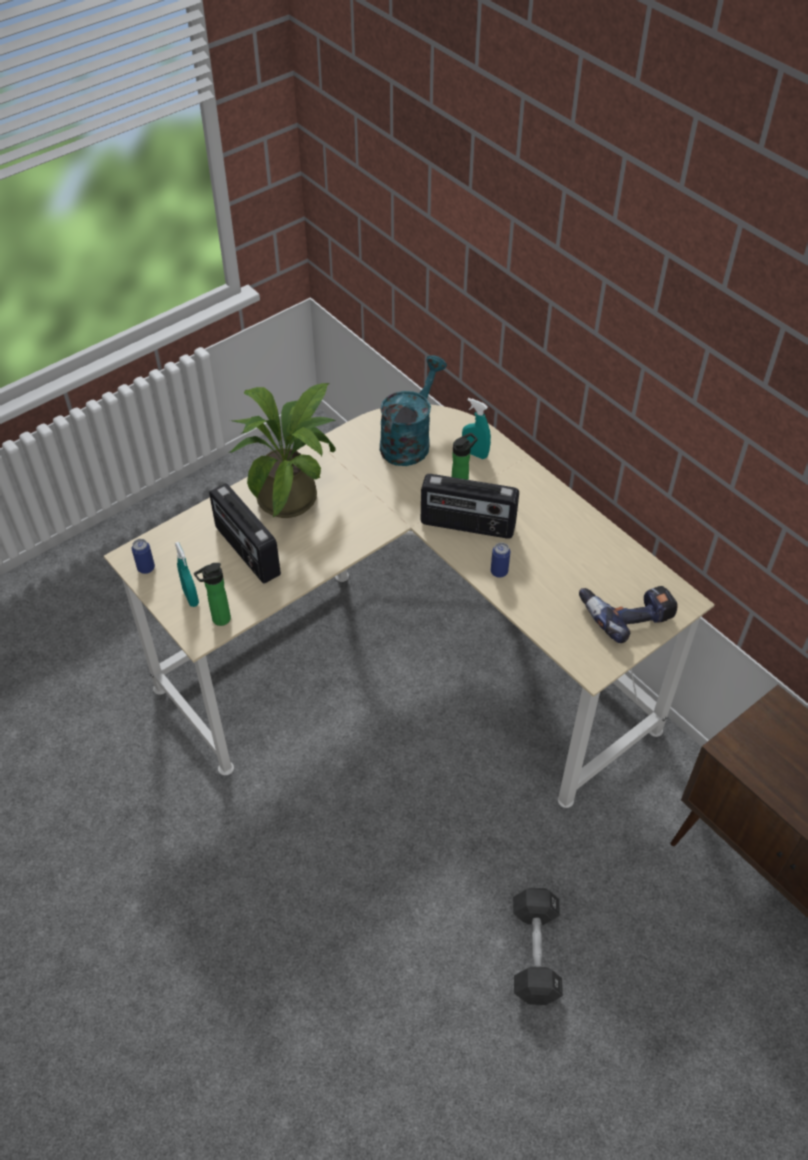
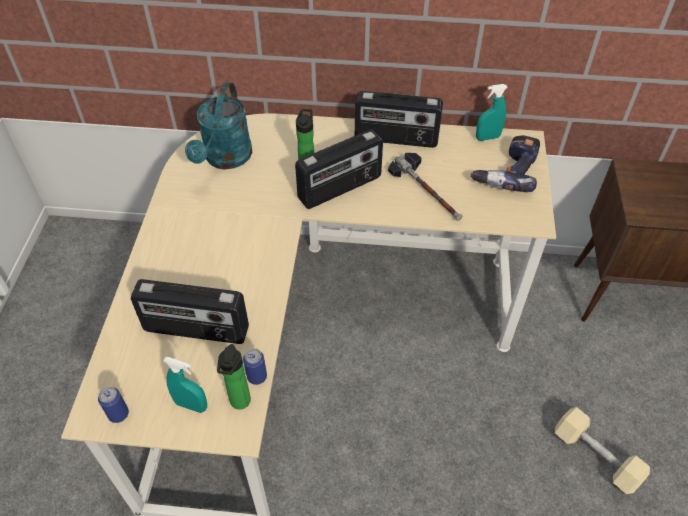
camera: 45 degrees left, 0 degrees up
(293, 495) = (182, 258): potted plant -> none
(409, 440) = (225, 159): turquoise watering can -> turquoise watering can turned 150 degrees counterclockwise
(475, 453) = (284, 138): turquoise spray bottle -> turquoise spray bottle (487, 137)
(499, 572) = (400, 203): can -> can (257, 377)
(535, 578) = (427, 190): none -> hammer
(535, 952) = (596, 456): black dumbbell -> beige dumbbell
(566, 517) = (396, 139): none -> radio

